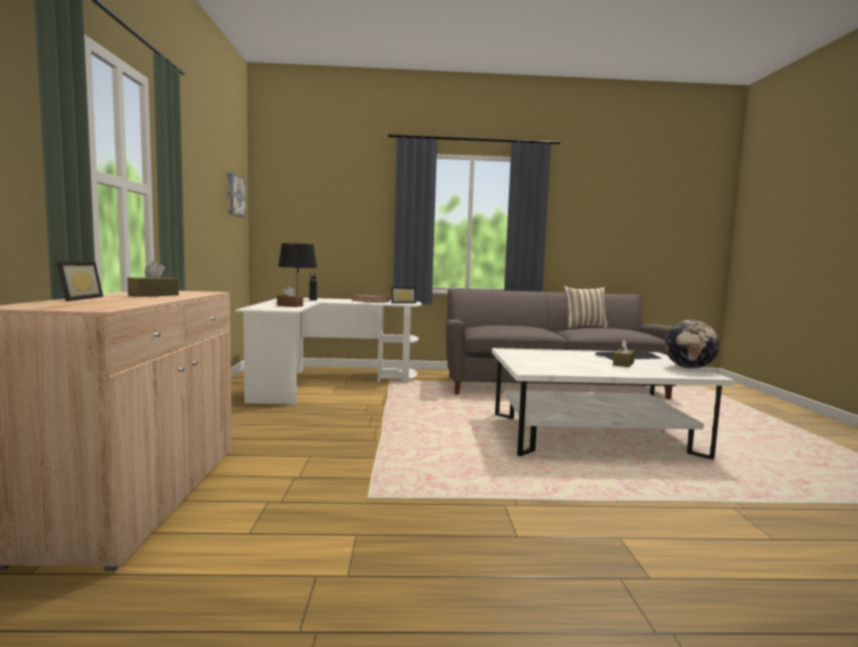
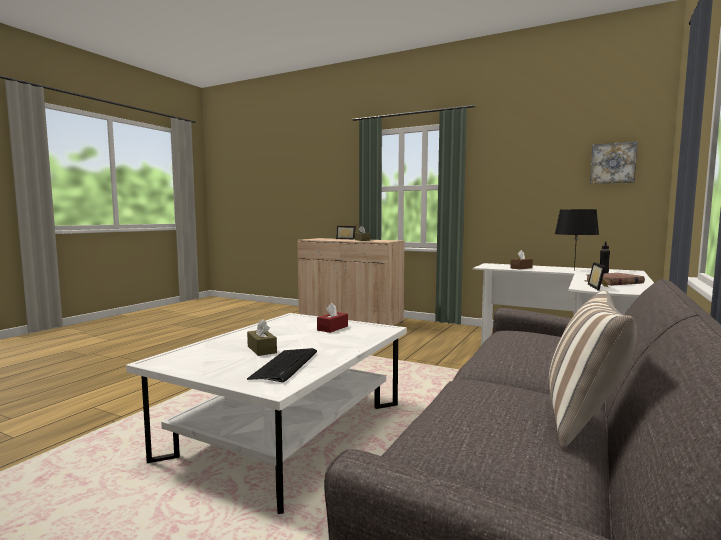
camera: 120 degrees right, 0 degrees up
(536, 359) = (332, 328): none -> red tissue box
(689, 368) = (188, 367): globe -> none

